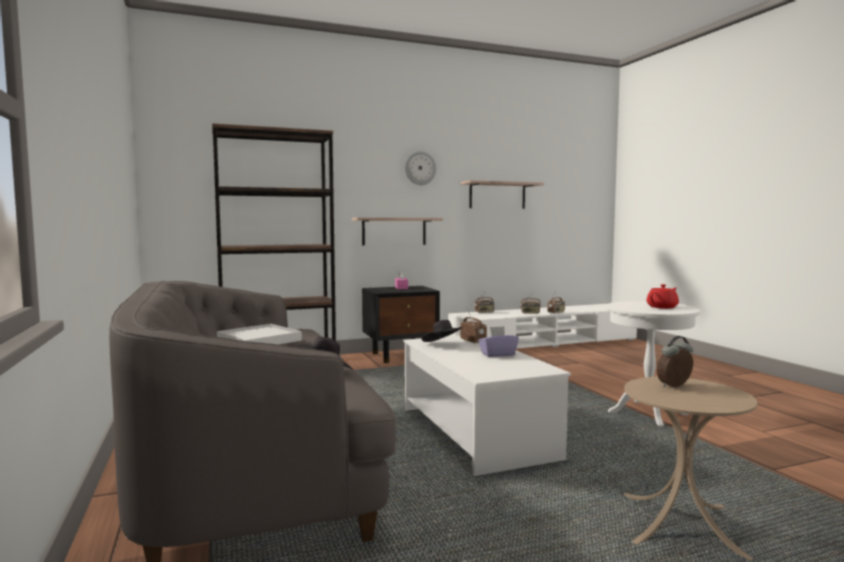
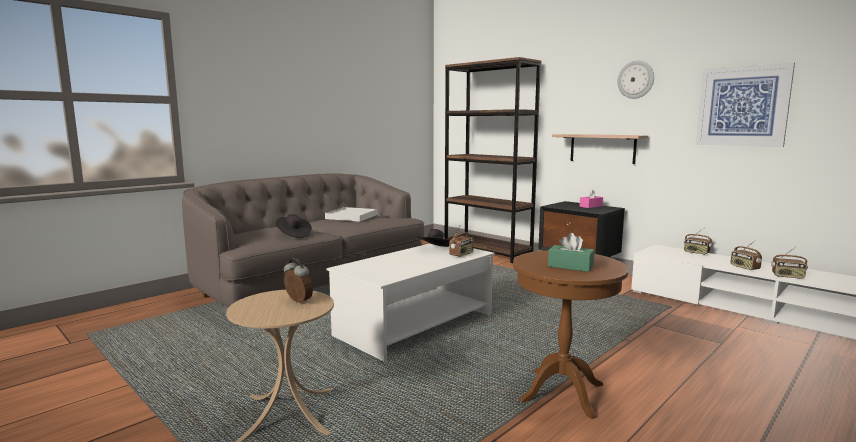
camera: 65 degrees right, 5 degrees up
(497, 195) = (742, 106): shelf -> picture
(497, 354) = (420, 264): purple tissue box -> none
(647, 413) = (562, 393): white side table -> brown side table
(662, 307) = (570, 266): red teapot -> green tissue box

